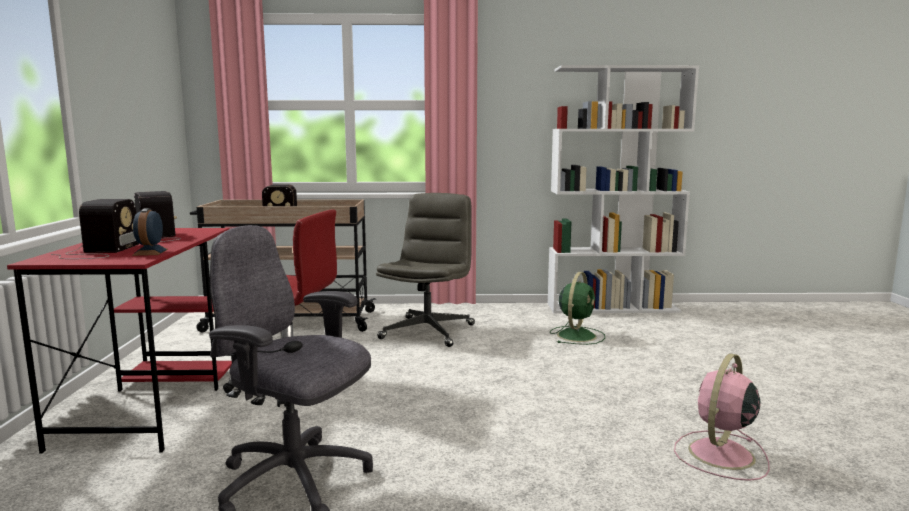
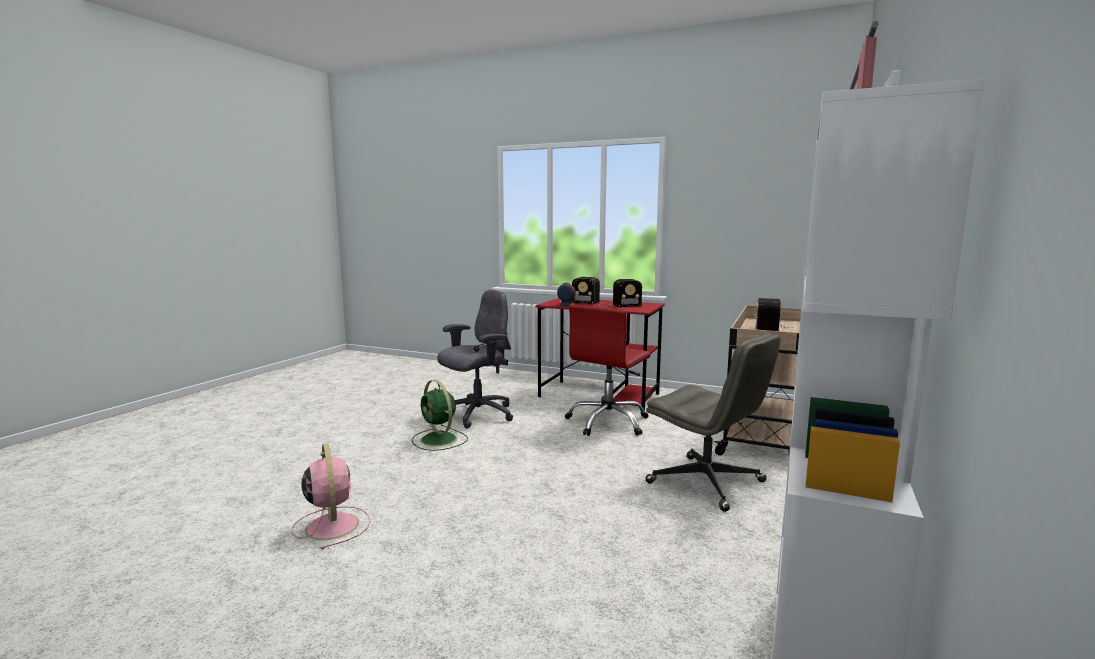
camera: 115 degrees right, 0 degrees up
(577, 335) = (648, 573): green fan -> green fan (439, 440)

